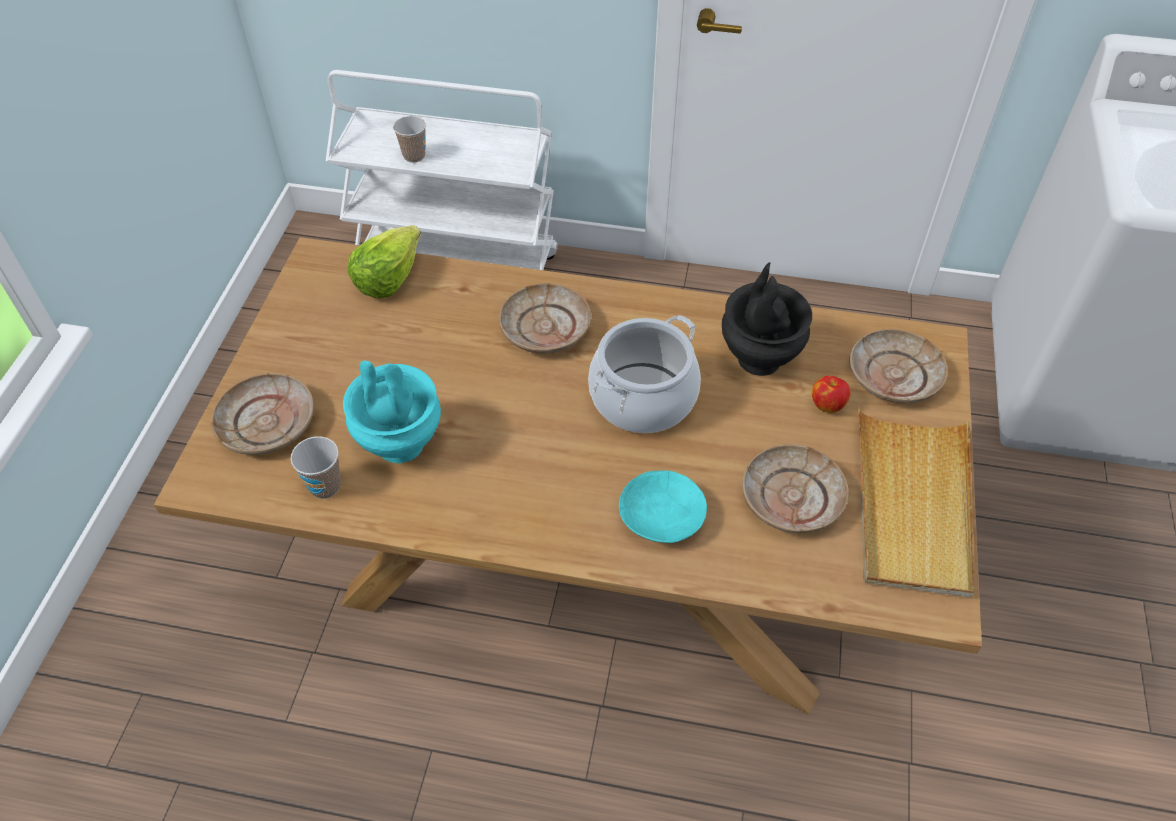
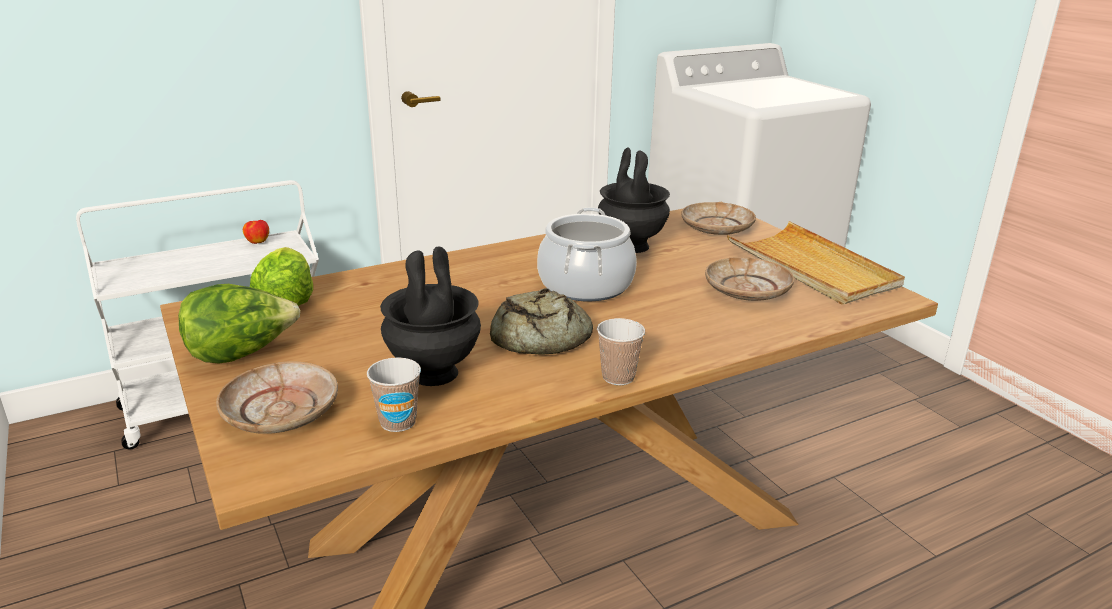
camera: 40 degrees left, 25 degrees down
(298, 337) = (241, 354): none -> lettuce
(399, 445) = (433, 374): turquoise vase -> black vase
(414, 156) = (187, 272): cup -> cup (618, 377)
(522, 449) = (538, 337): none -> bread
(545, 328) = (463, 280): beige plate -> none
(661, 516) = (686, 328): turquoise bowl -> none
(827, 404) = (701, 249): apple -> apple (257, 241)

